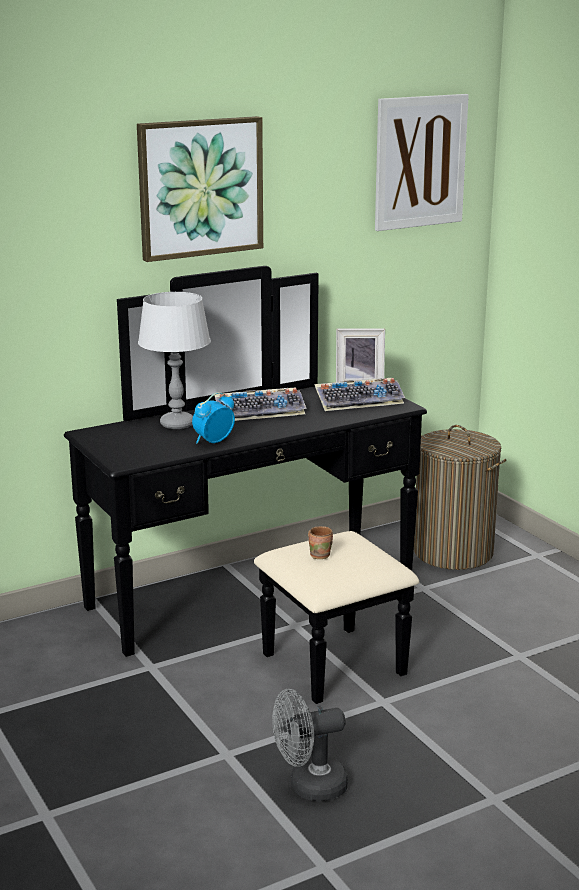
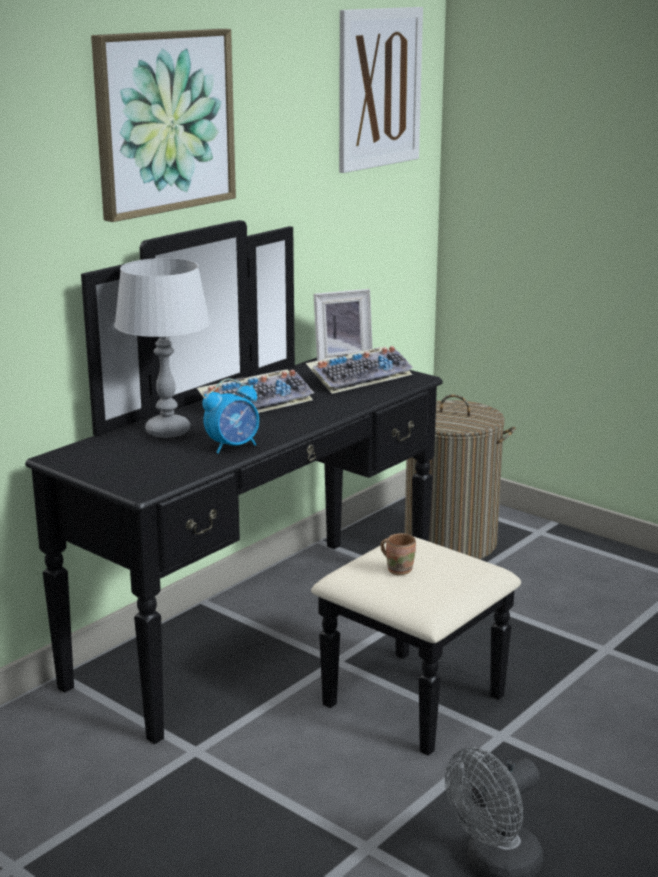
camera: 20 degrees left, 0 degrees up
(213, 441) = (233, 446): alarm clock -> alarm clock turned 150 degrees counterclockwise

